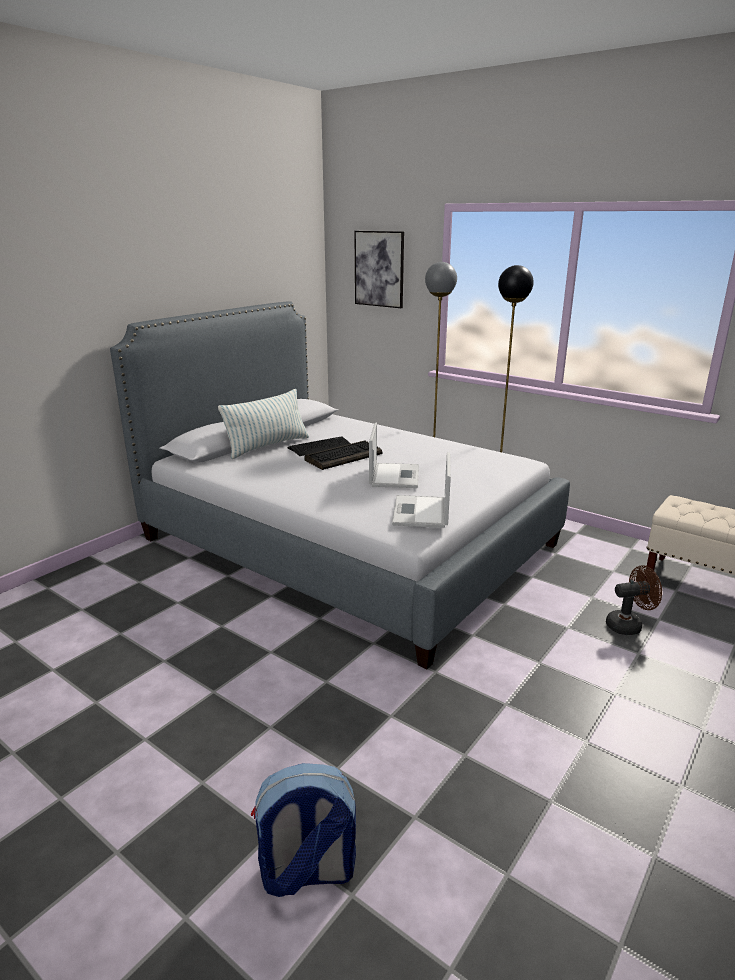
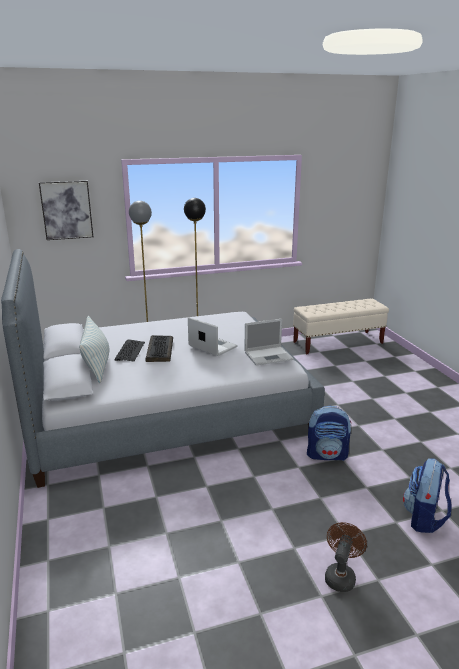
camera: 55 degrees left, 0 degrees up
(383, 698) = (327, 455): none -> backpack
(421, 513) = (269, 355): laptop -> laptop turned 60 degrees counterclockwise
(628, 625) = (332, 373): brown fan -> brown fan (341, 575)

